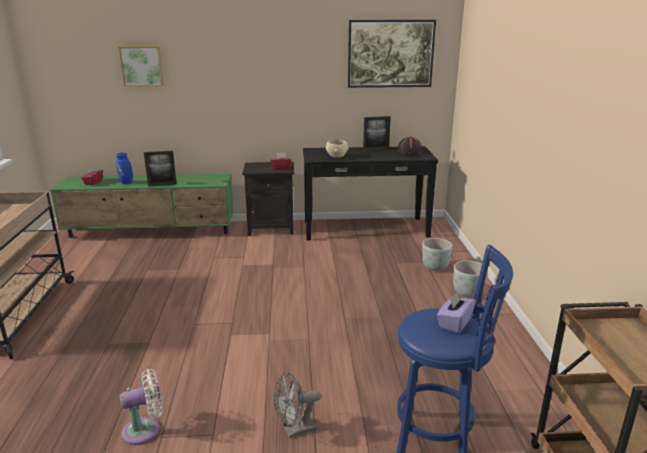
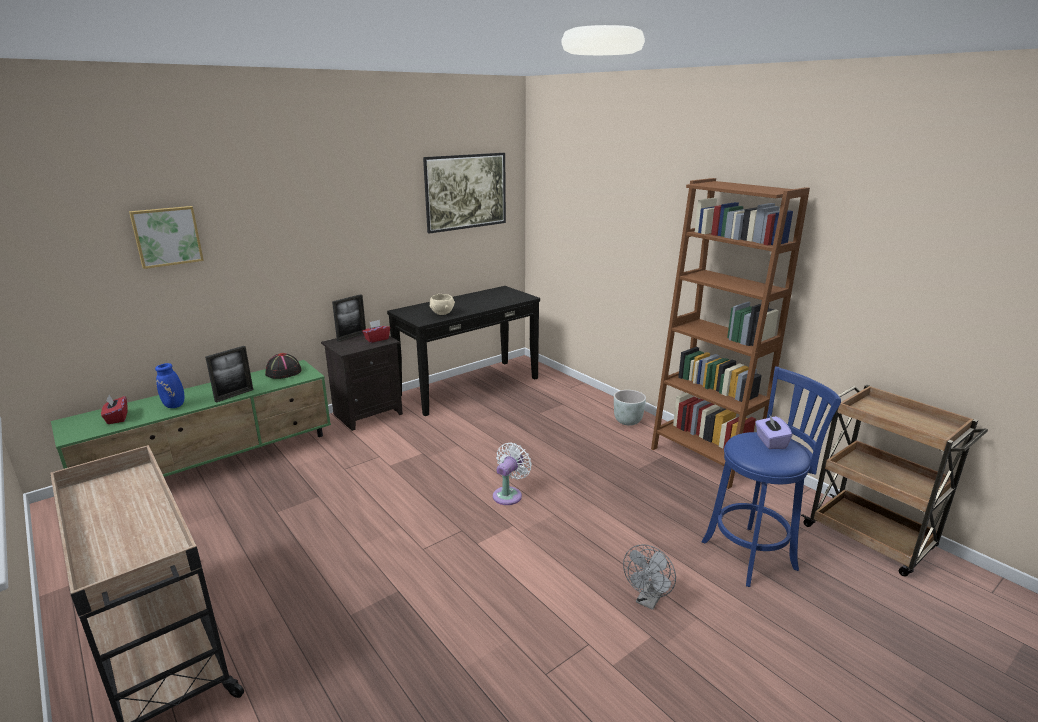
camera: 35 degrees left, 0 degrees up
(145, 430) = (521, 677): white fan -> white fan (509, 494)
(376, 149) = (467, 298): picture frame -> picture frame (351, 337)
(409, 152) = (502, 294): black hat -> black hat (283, 372)
(435, 267) = (576, 406): grey planter -> none
(502, 347) = (704, 458): none -> brown bookcase

